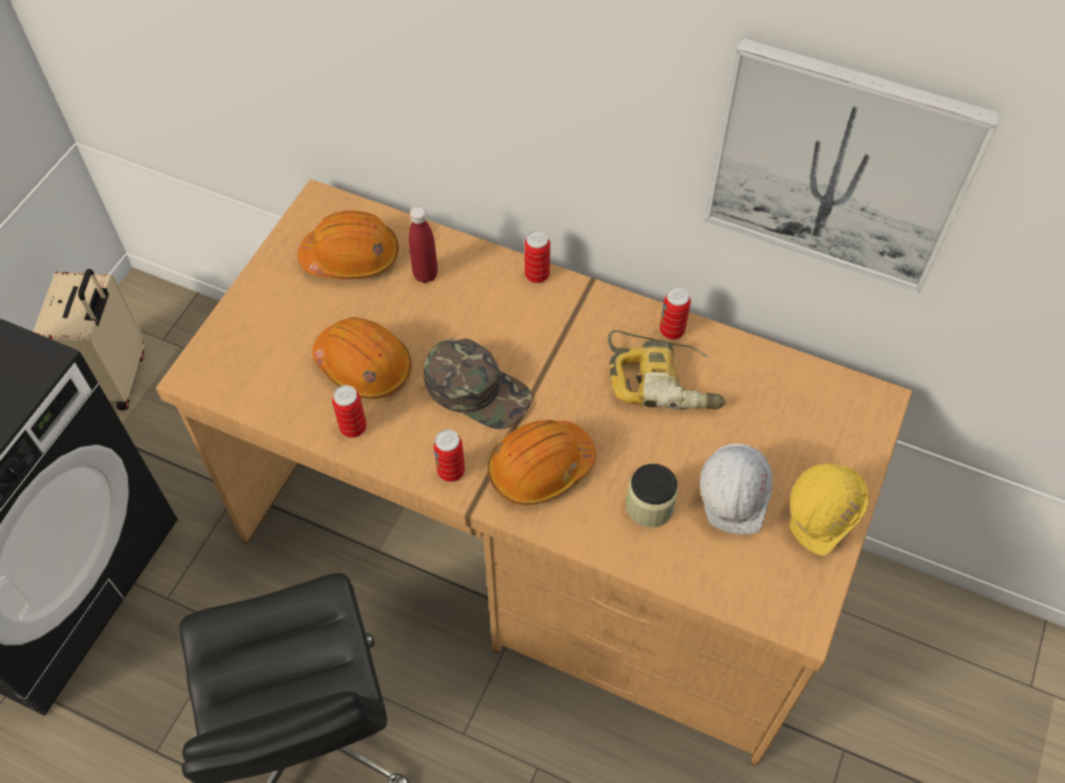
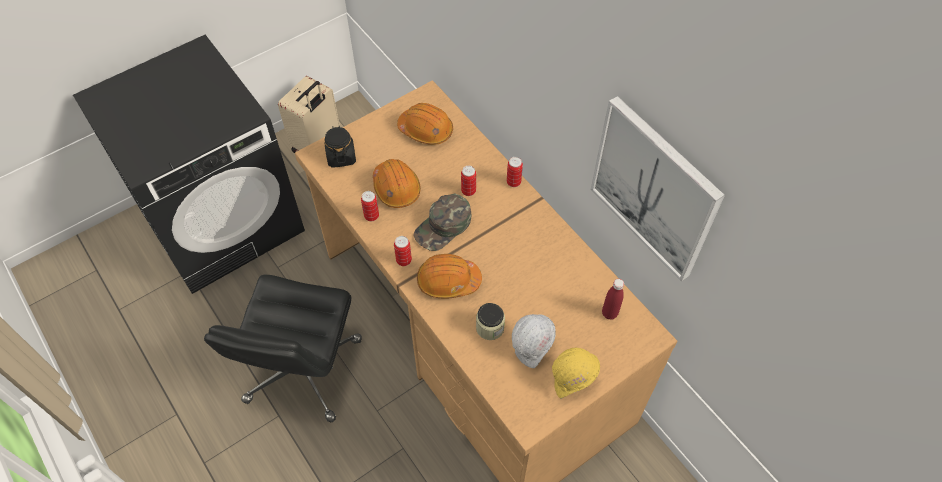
camera: 30 degrees right, 0 degrees up
(240, 358) = (341, 156): none -> black jar
(425, 275) = (457, 156): red bottle -> red bottle (609, 313)
(477, 390) = (443, 226): green cap -> green cap turned 75 degrees clockwise
(664, 380) = (542, 268): power drill -> none
(672, 331) = (565, 244): can -> can (468, 191)

